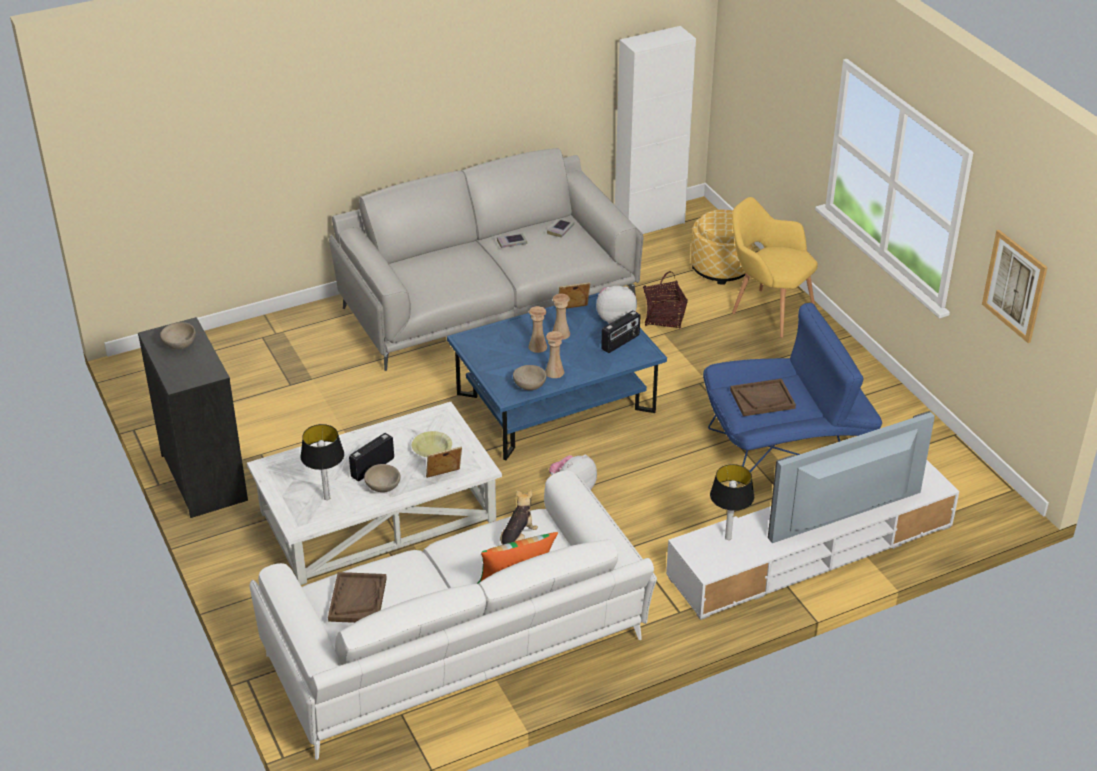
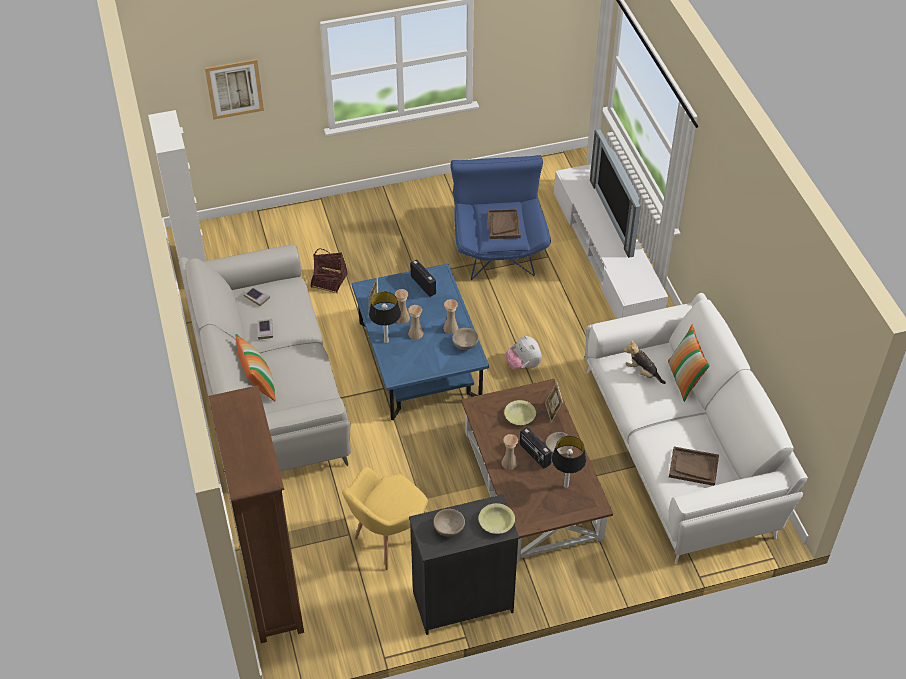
camera: 80 degrees left, 10 degrees up
(188, 376) = (496, 522): none -> yellow bowl
(217, 344) = (271, 589): none -> brown bookcase
(357, 448) = (509, 463): none -> beige vase
(377, 517) = (533, 485): white coffee table -> brown coffee table
(434, 251) = (258, 384): none -> pillow
(615, 318) = (391, 283): plush toy -> none
(721, 268) = (273, 236): ottoman -> none
(727, 537) = (625, 276): table lamp -> table lamp (386, 342)
(767, 310) = (337, 222): yellow armchair -> yellow armchair (387, 540)
(1014, 286) = (534, 44): picture -> picture (234, 88)

